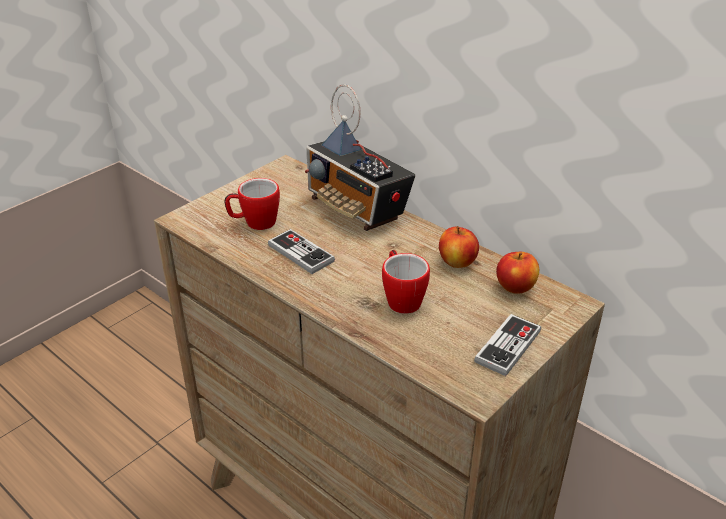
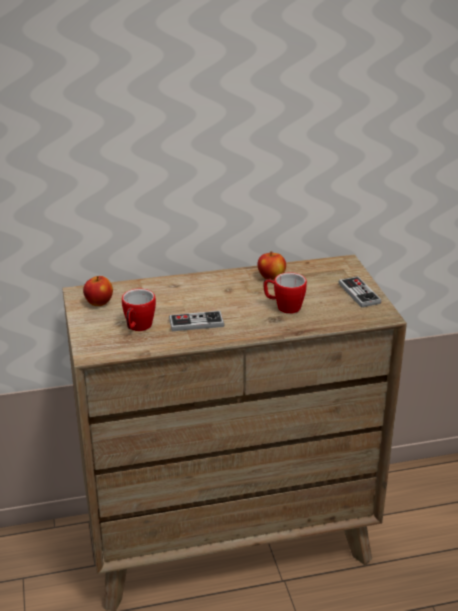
camera: 55 degrees left, 5 degrees down
(357, 209) = (173, 286): radio -> none
(515, 287) = (314, 271): apple -> apple (99, 303)

